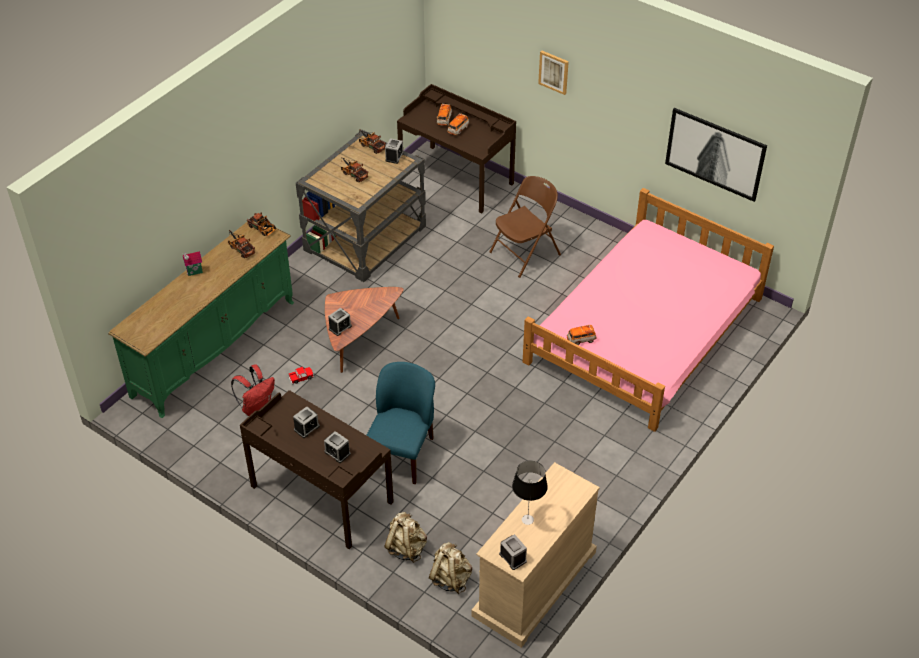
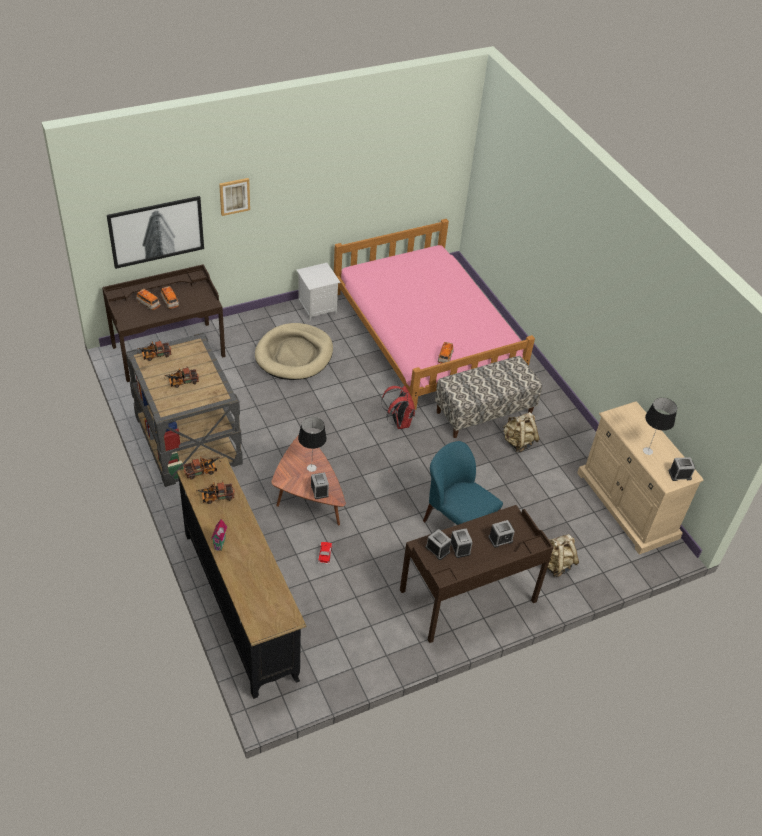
camera: 65 degrees left, 0 degrees up
(215, 349) = (241, 603): green dresser -> black dresser
(257, 408) = (339, 601): red backpack -> red backpack (399, 422)
(363, 311) = (311, 467): none -> table lamp
(394, 157) = (184, 348): alarm clock -> alarm clock (437, 549)
(451, 578) = (598, 550): beige backpack -> beige backpack (518, 442)
(525, 253) = (294, 355): brown chair -> beige dog bed
(570, 418) = (484, 412): none -> bench
(604, 240) = (317, 307): none -> grey nightstand
(715, 154) = (390, 177): picture -> picture (156, 231)

